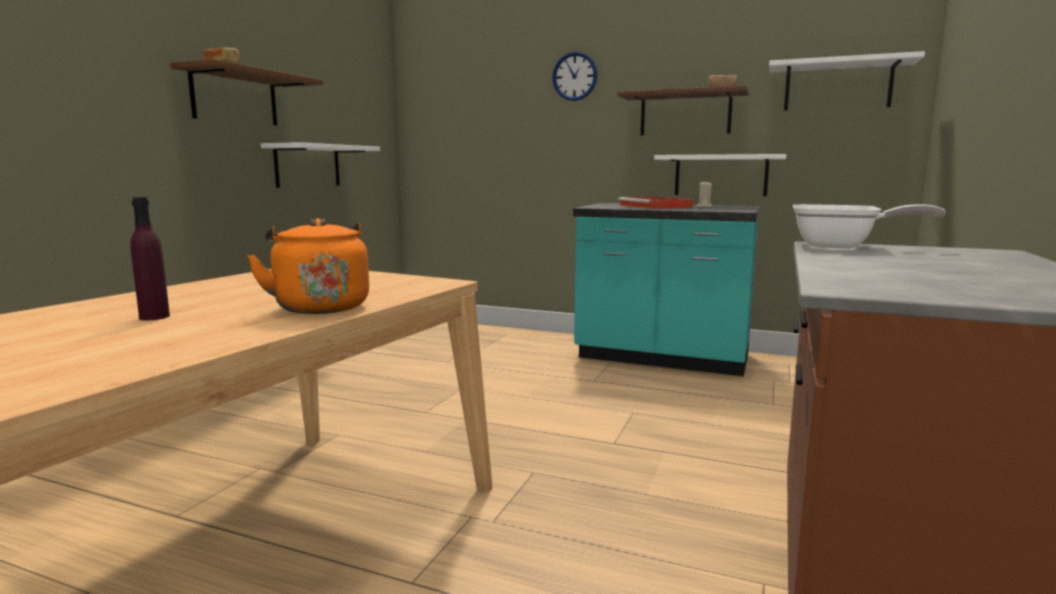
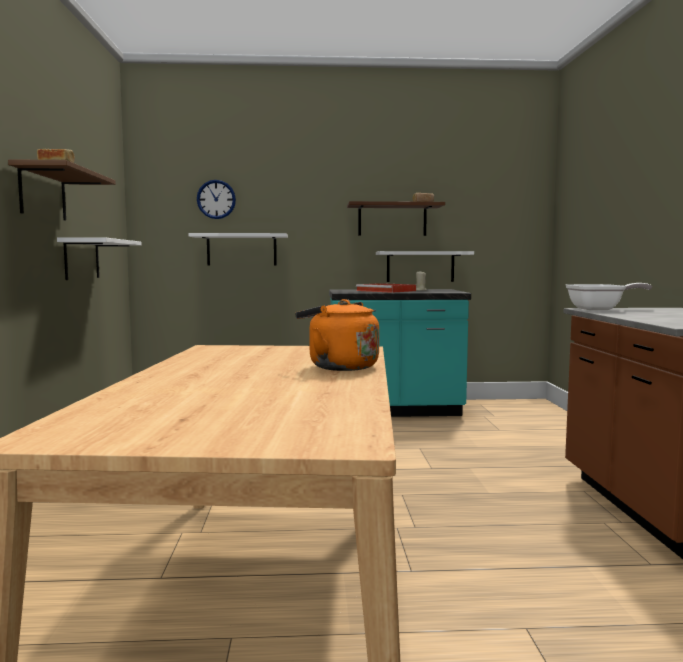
camera: 25 degrees left, 5 degrees down
(154, 317) = (244, 382): purple bottle -> none
(574, 76) = (302, 186): wall clock -> wall clock (216, 199)
(837, 86) = (495, 204): white shelf -> white shelf (241, 250)

